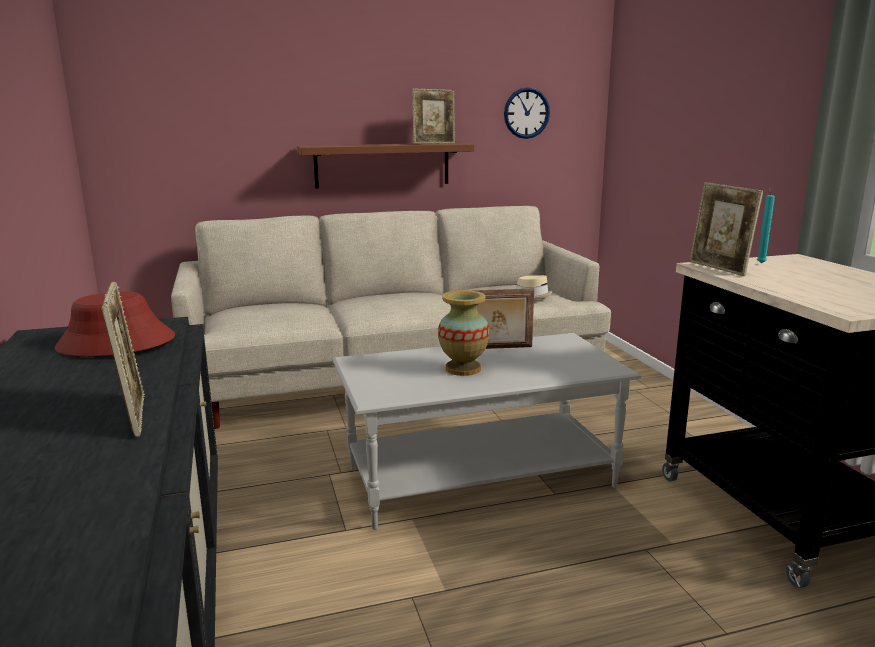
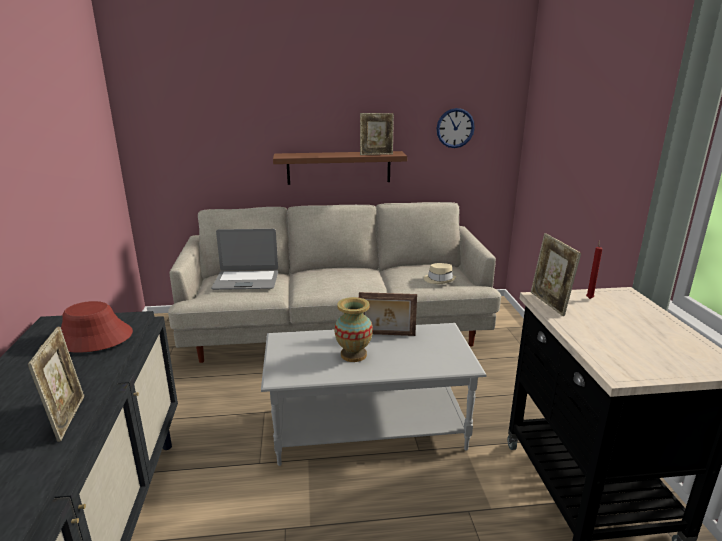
camera: 10 degrees right, 5 degrees up
(274, 311) = (246, 281): none -> laptop
(760, 263) = (589, 298): turquoise candle -> red candle

